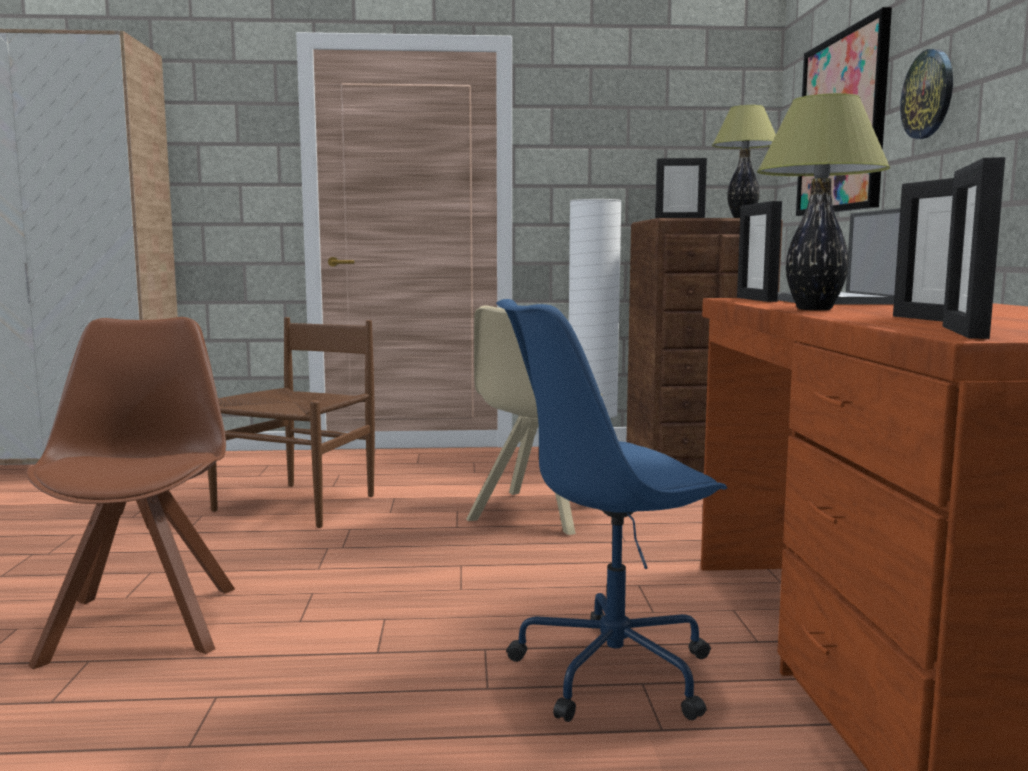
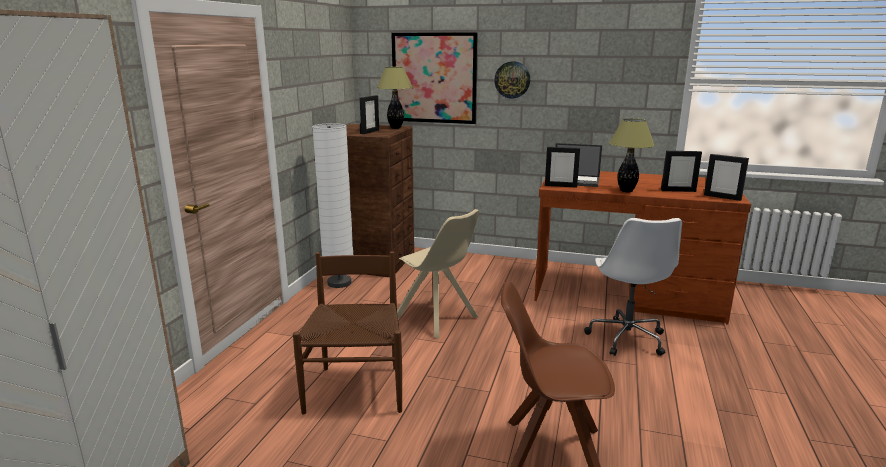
camera: 70 degrees left, 10 degrees up
(300, 504) = (356, 389): brown chair -> brown chair turned 45 degrees clockwise
(608, 673) = (627, 340): blue office chair -> white office chair

